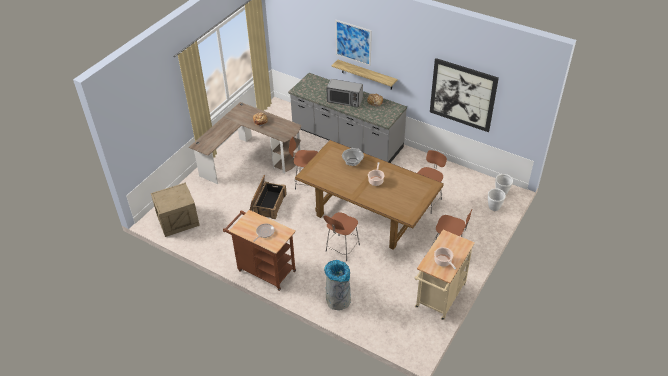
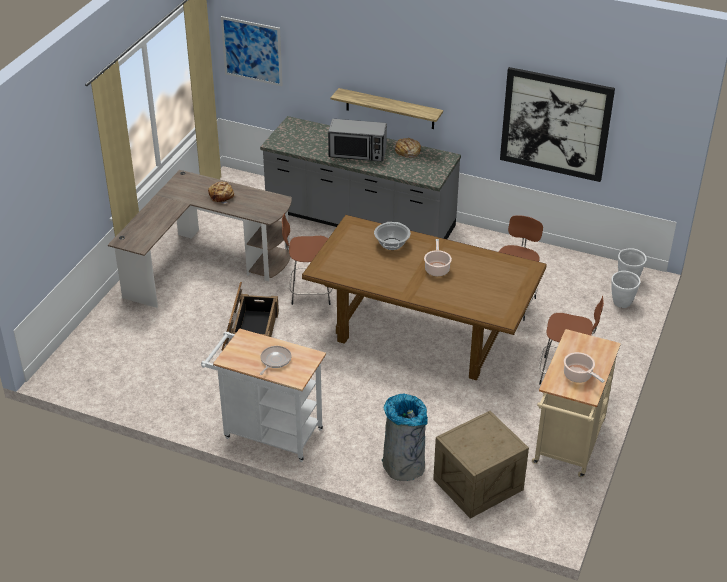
camera: 10 degrees left, 5 degrees down
(178, 220) = (102, 370): crate -> crate (478, 484)
(263, 270) = (267, 432): brown cart -> white cart
(342, 249) = (391, 387): brown stool -> none
(353, 42) = (366, 56): picture -> picture (252, 51)

